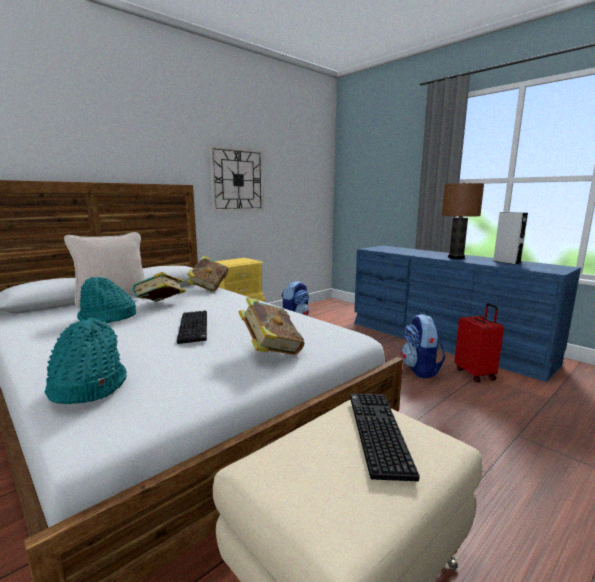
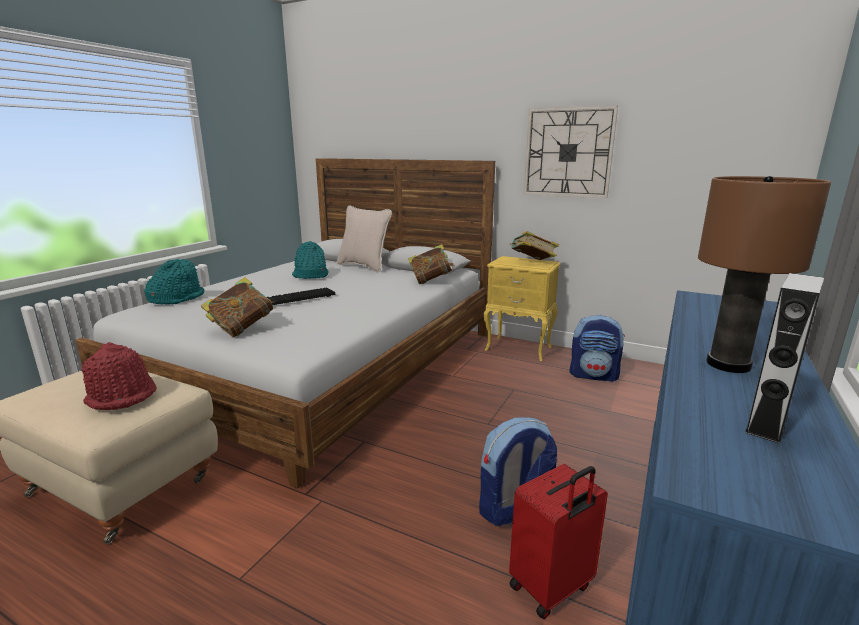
camera: 70 degrees right, 5 degrees up
(161, 305) = (358, 279): book -> book (532, 262)
(376, 432) = (122, 395): keyboard -> red hat

